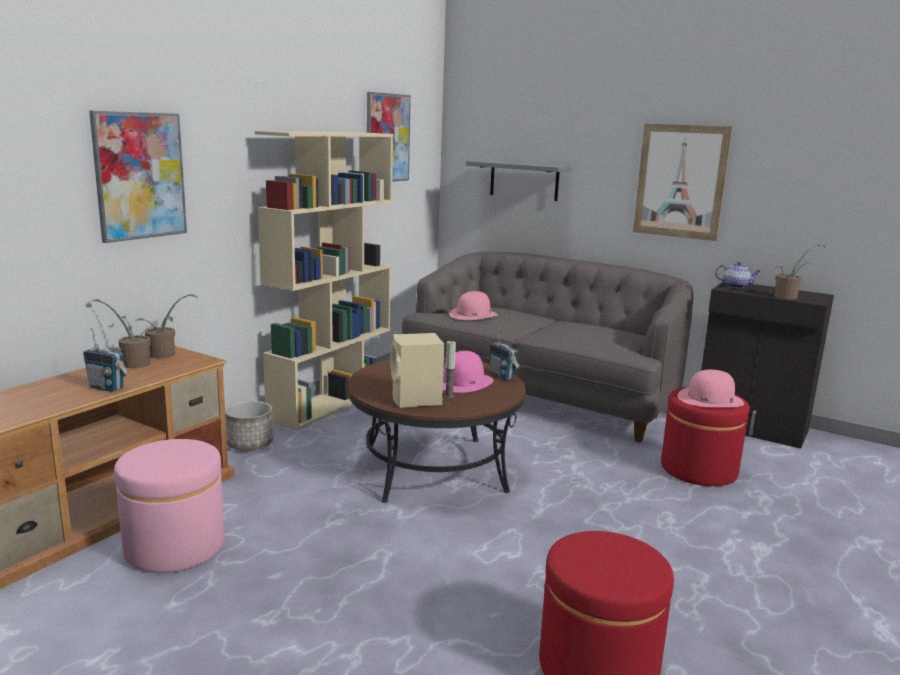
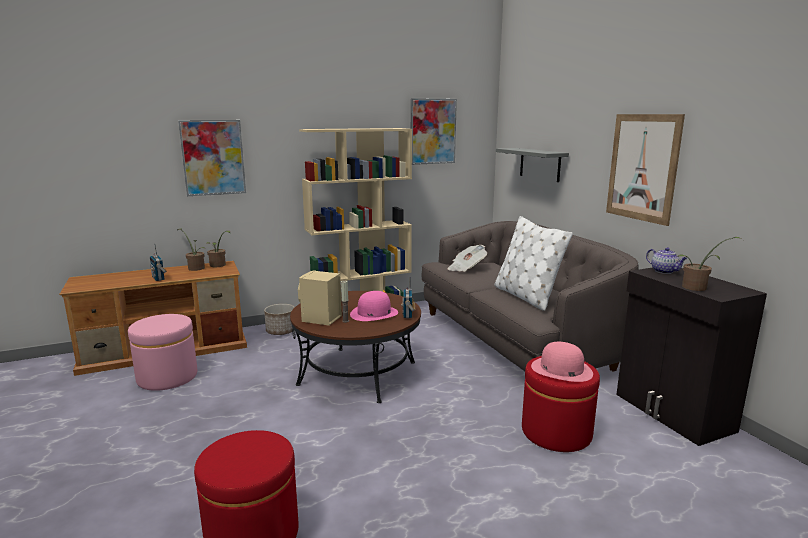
camera: 35 degrees right, 0 degrees up
(473, 314) = (466, 268): pink hat -> newspaper
(588, 335) = (526, 296): none -> white pillow

